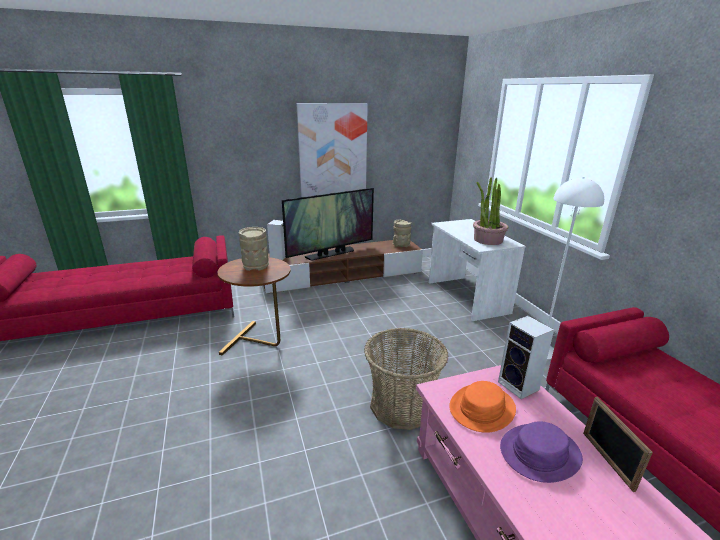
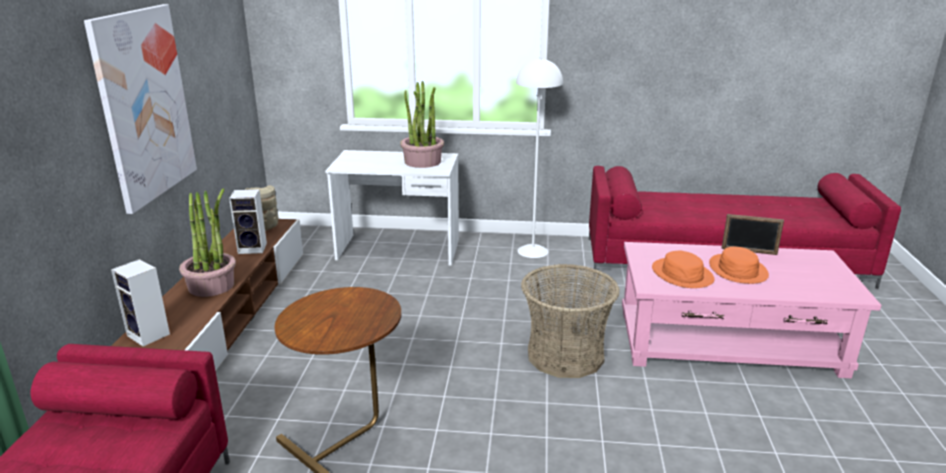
camera: 65 degrees left, 0 degrees up
(256, 265) = (325, 313): beige vase -> none
(330, 254) = (212, 285): television -> potted plant
(520, 386) = (660, 251): speaker -> speaker (253, 248)
(539, 452) = (737, 270): purple hat -> orange hat

